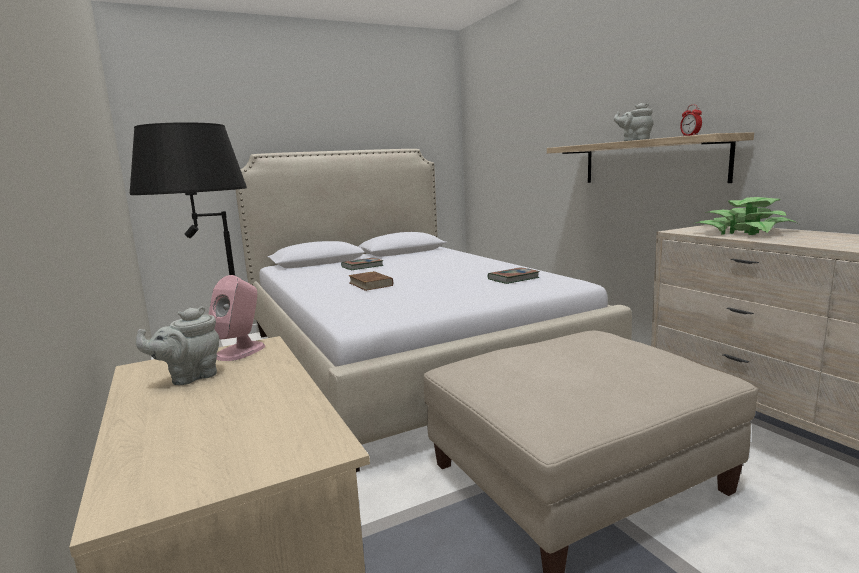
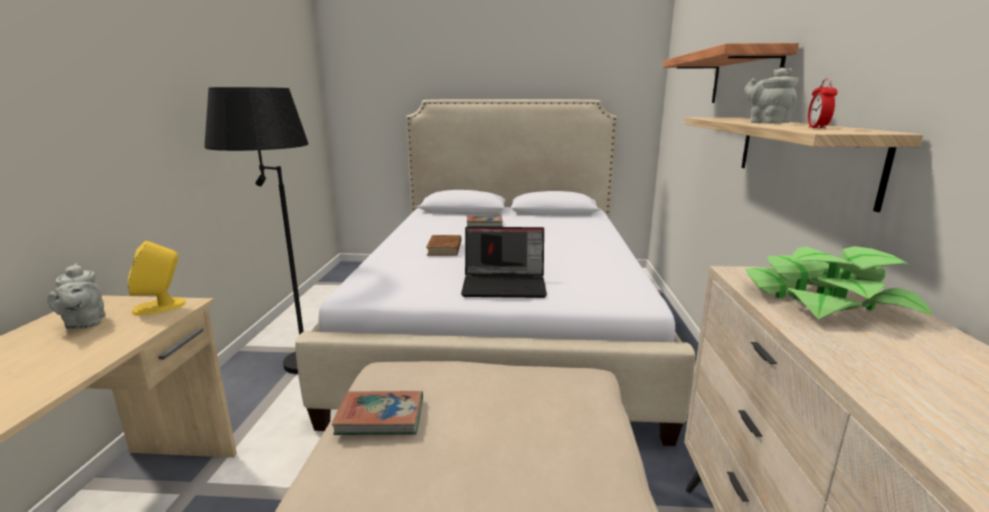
camera: 30 degrees right, 5 degrees up
(190, 377) = (84, 323): grey teapot -> grey teapot turned 105 degrees counterclockwise
(241, 351) = (160, 306): pink speaker -> yellow speaker
(472, 293) = (505, 285): none -> laptop
(513, 279) = (584, 275): book -> book (380, 417)
(574, 118) = (744, 78): none -> shelf

